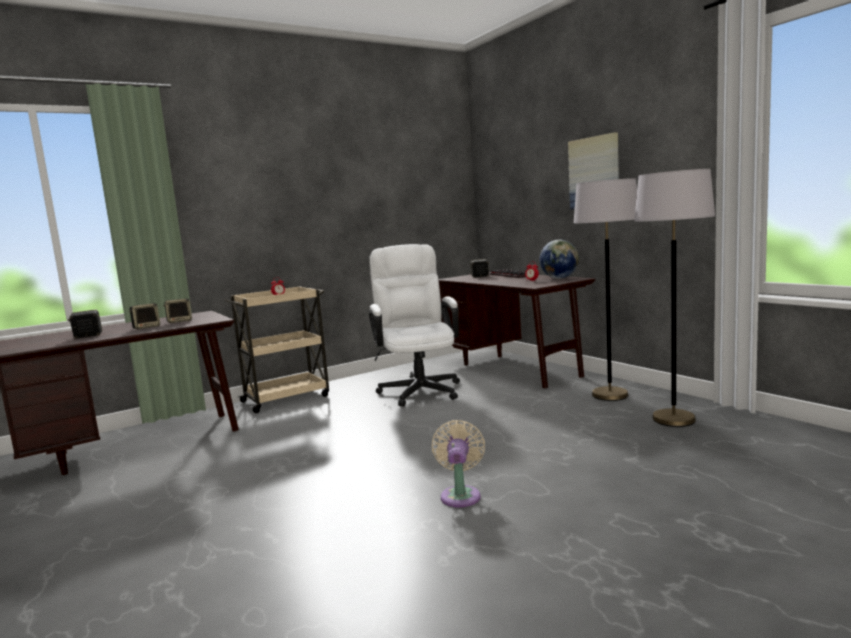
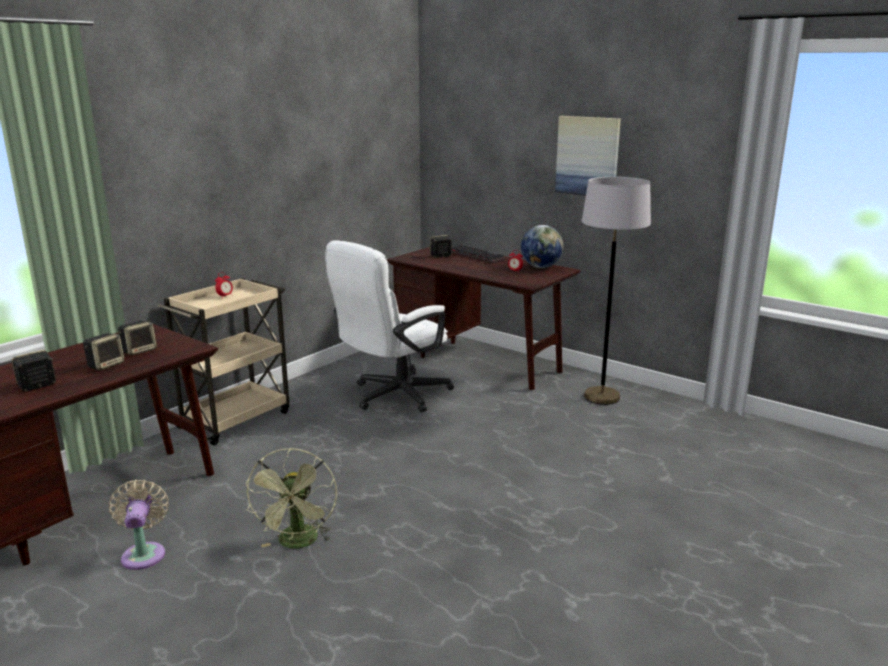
camera: 20 degrees left, 10 degrees up
(254, 479) = (298, 543): none -> green fan
(419, 389) = (393, 396): white office chair -> white office chair turned 105 degrees counterclockwise
(460, 495) = (537, 538): beige fan -> beige fan (144, 553)
(673, 419) = (676, 426): grey floor lamp -> none

